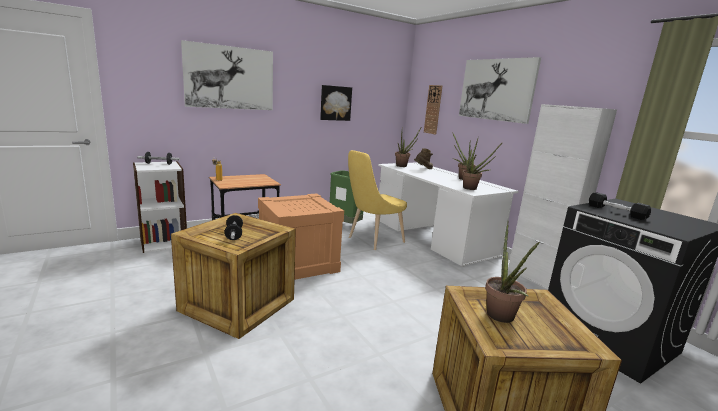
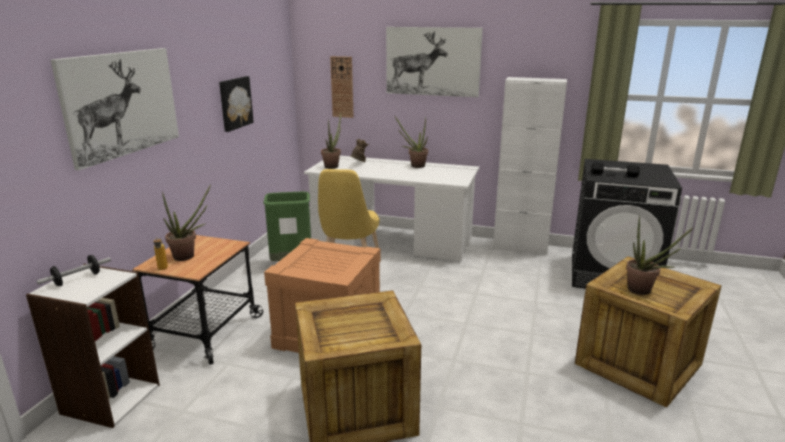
camera: 40 degrees left, 5 degrees up
(234, 235) = (354, 327): dumbbell -> none
(473, 188) = (449, 177): potted plant -> potted plant (188, 256)

